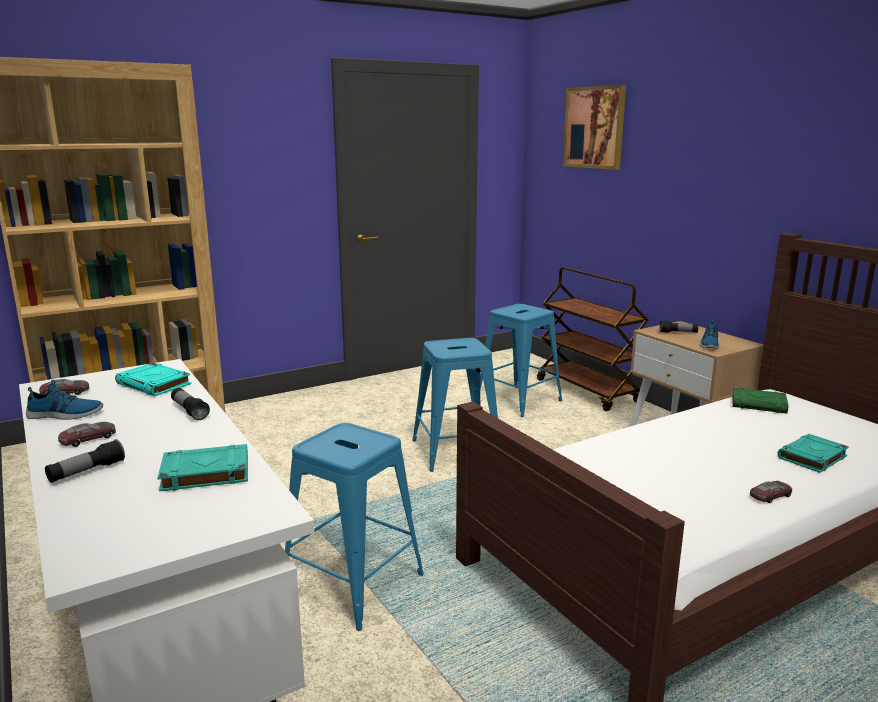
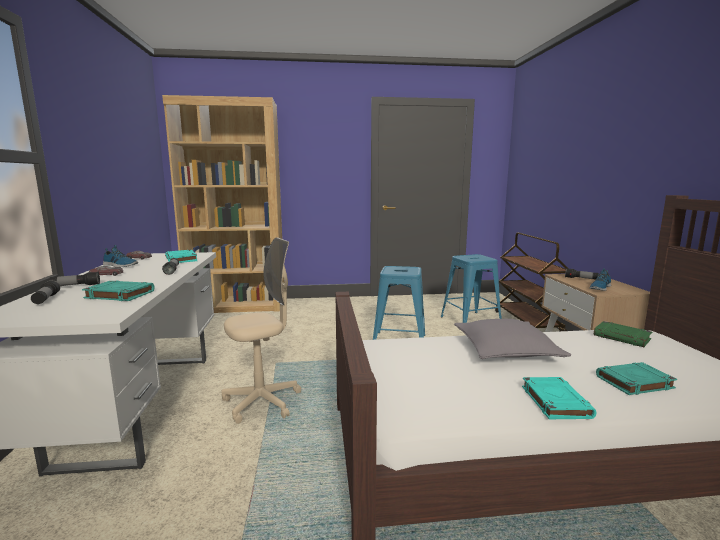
camera: 25 degrees right, 5 degrees down
(96, 507) = (46, 299): none -> flashlight
(352, 583) = (262, 402): blue stool -> beige office chair
(594, 127) = (548, 132): picture -> none
(672, 445) = (506, 350): none -> grey pillow
(770, 496) = (555, 401): toy car -> turquoise book

